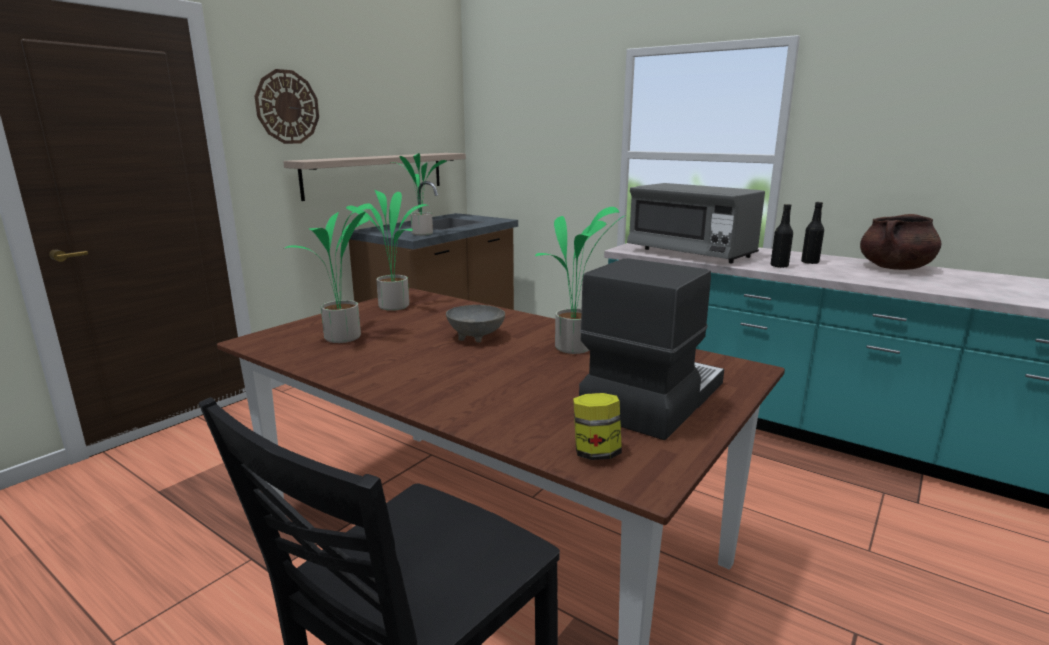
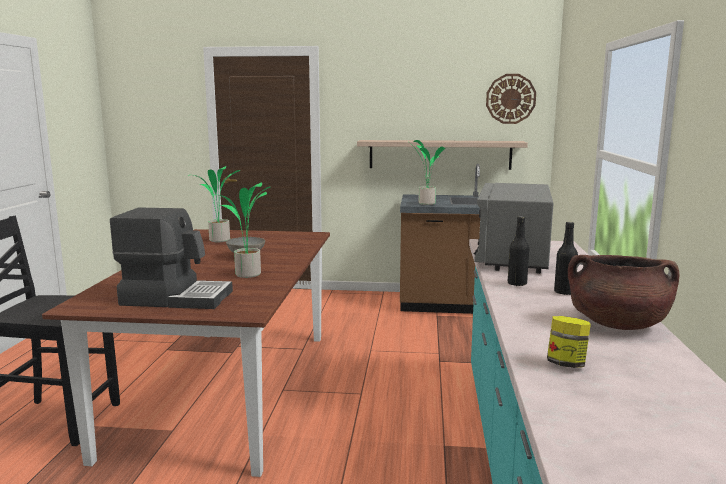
camera: 60 degrees right, 5 degrees down
(287, 107) = (367, 104): wall clock -> wall clock (510, 99)
(395, 306) = (285, 236): potted plant -> none
(596, 453) = (99, 296): jar -> jar (566, 364)

